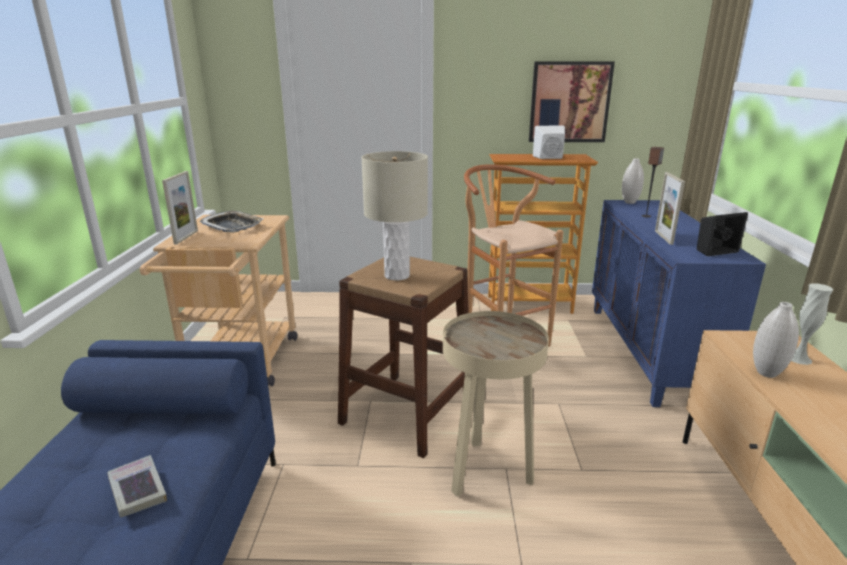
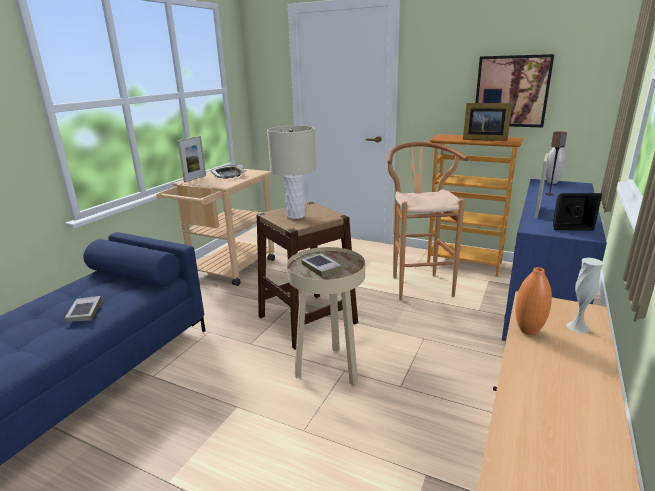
camera: 25 degrees right, 0 degrees up
(493, 342) = (321, 268): none -> book
(549, 158) = (483, 139): white speaker -> picture frame
(766, 373) = (528, 331): white vase -> orange vase

